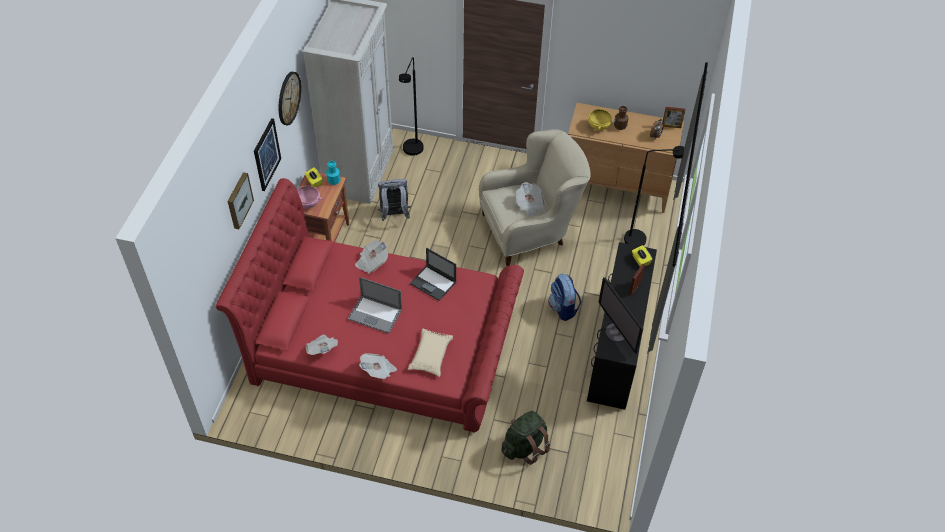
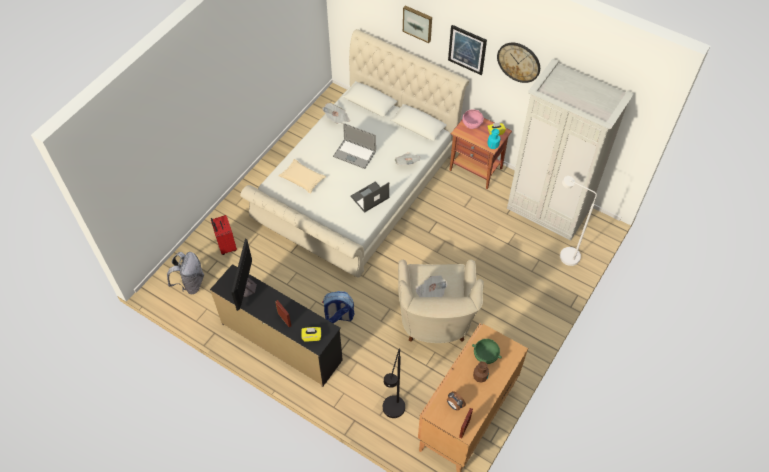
camera: 110 degrees right, 5 degrees up
(375, 314) = (354, 154): laptop -> laptop turned 105 degrees counterclockwise
(378, 371) = (303, 145): newspaper -> none
(383, 342) = (357, 184): red bed -> beige bed
(394, 215) = (488, 222): grey backpack -> grey backpack (190, 283)
(412, 152) = (564, 255): black floor lamp -> white floor lamp
(524, 447) = (226, 246): green backpack -> red suitcase
(598, 126) = (486, 355): yellow bowl -> green bowl
(617, 332) = (246, 288): monitor -> monitor turned 75 degrees counterclockwise

